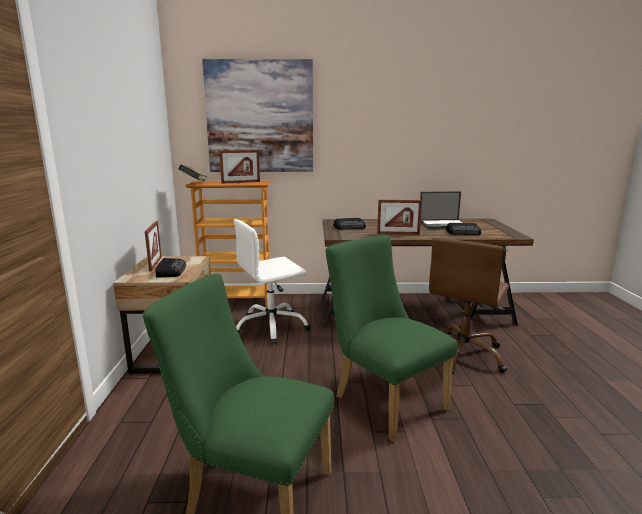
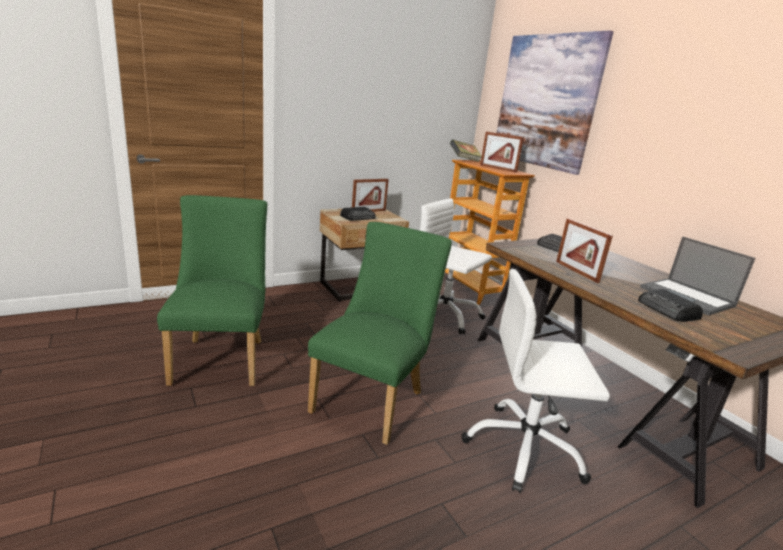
camera: 60 degrees right, 5 degrees up
(463, 355) = (524, 448): brown office chair -> white office chair

